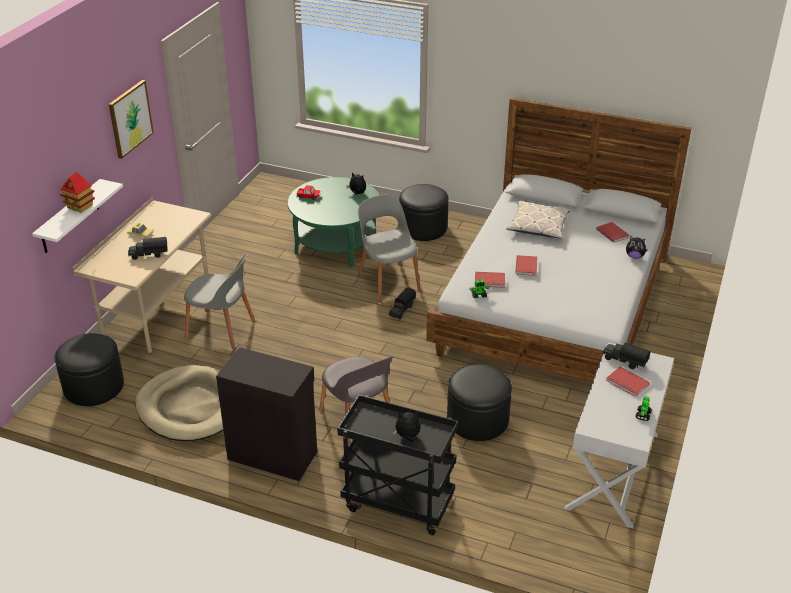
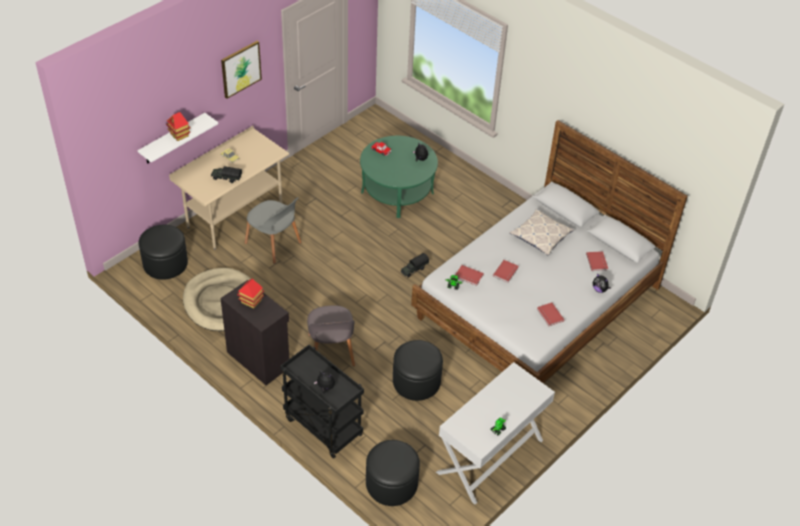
camera: 20 degrees right, 10 degrees up
(258, 368) = (251, 301): none -> toy house
(388, 281) = (419, 240): grey chair -> none
(423, 228) = (474, 198): black ottoman -> black ottoman (391, 483)
(624, 361) = (515, 381): toy truck -> none
(627, 383) = (504, 400): red book -> red book (549, 315)

